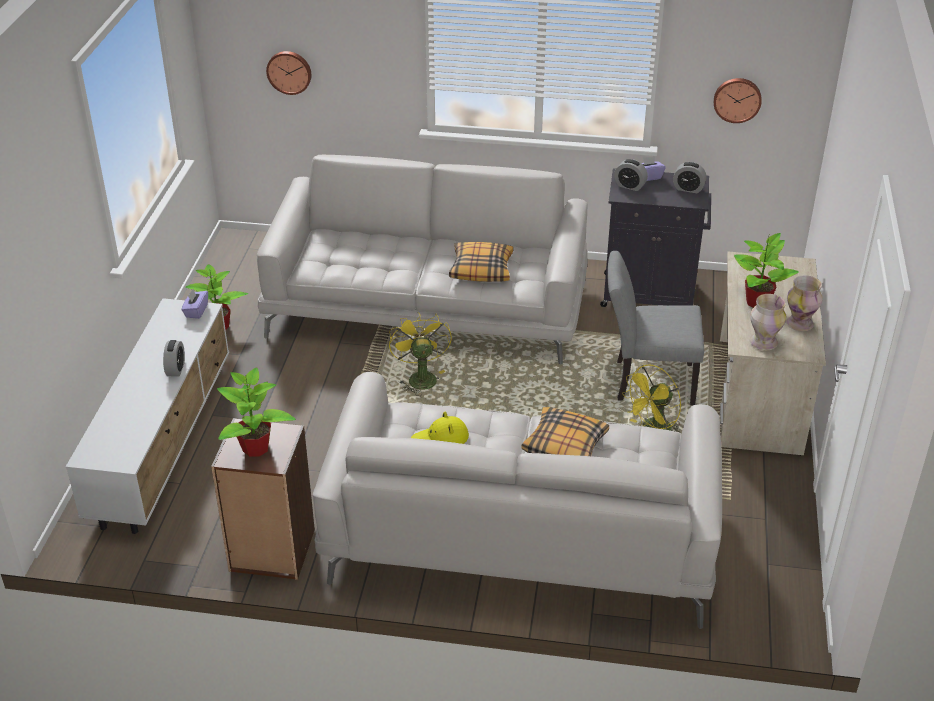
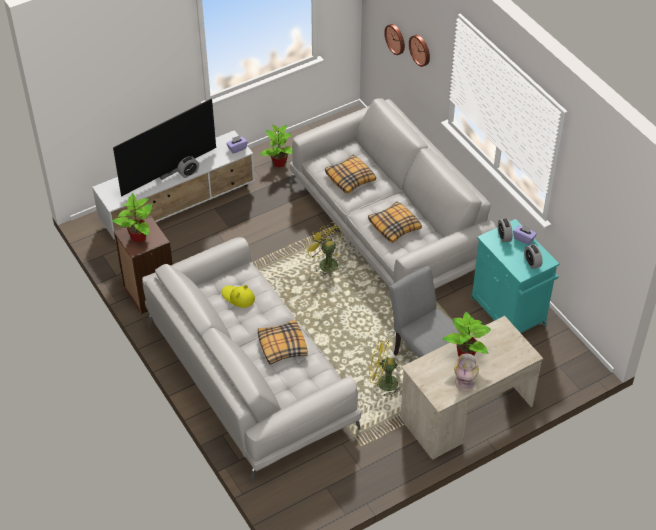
camera: 50 degrees right, 10 degrees up
(143, 385) = (166, 171): none -> television
(366, 260) = (350, 178): none -> pillow
(420, 377) = (325, 263): yellow fan -> yellow fan turned 75 degrees counterclockwise
(650, 294) = (509, 313): black cabinet -> turquoise cabinet
(737, 99) = (590, 227): wall clock -> wall clock (420, 50)
(762, 342) = (428, 375): vase -> none

